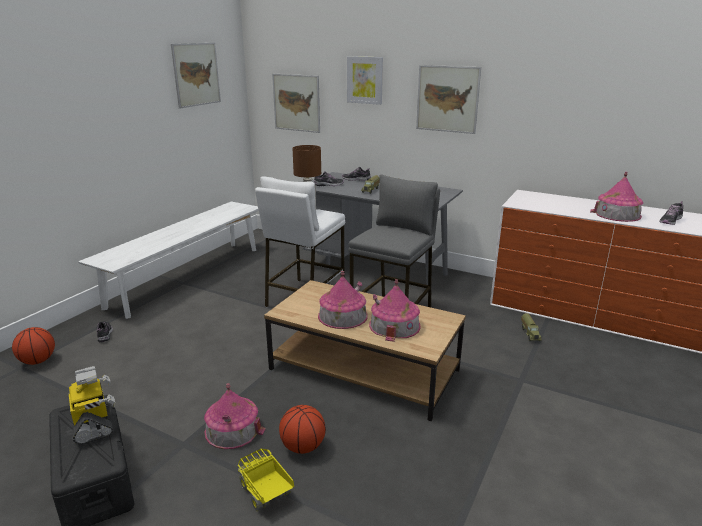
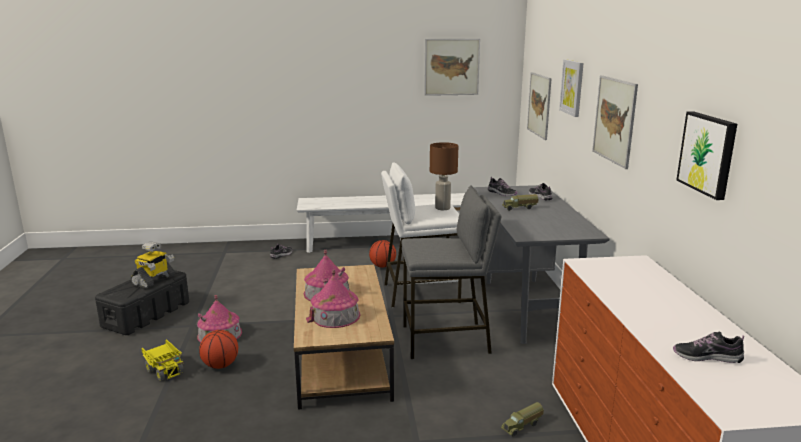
camera: 55 degrees right, 5 degrees down
(38, 361) = (234, 253): basketball -> basketball (382, 266)
(265, 493) = (165, 370): toy truck -> toy truck turned 120 degrees clockwise
(584, 105) = (708, 154): none -> picture
(617, 214) = (662, 319): toy house -> none

